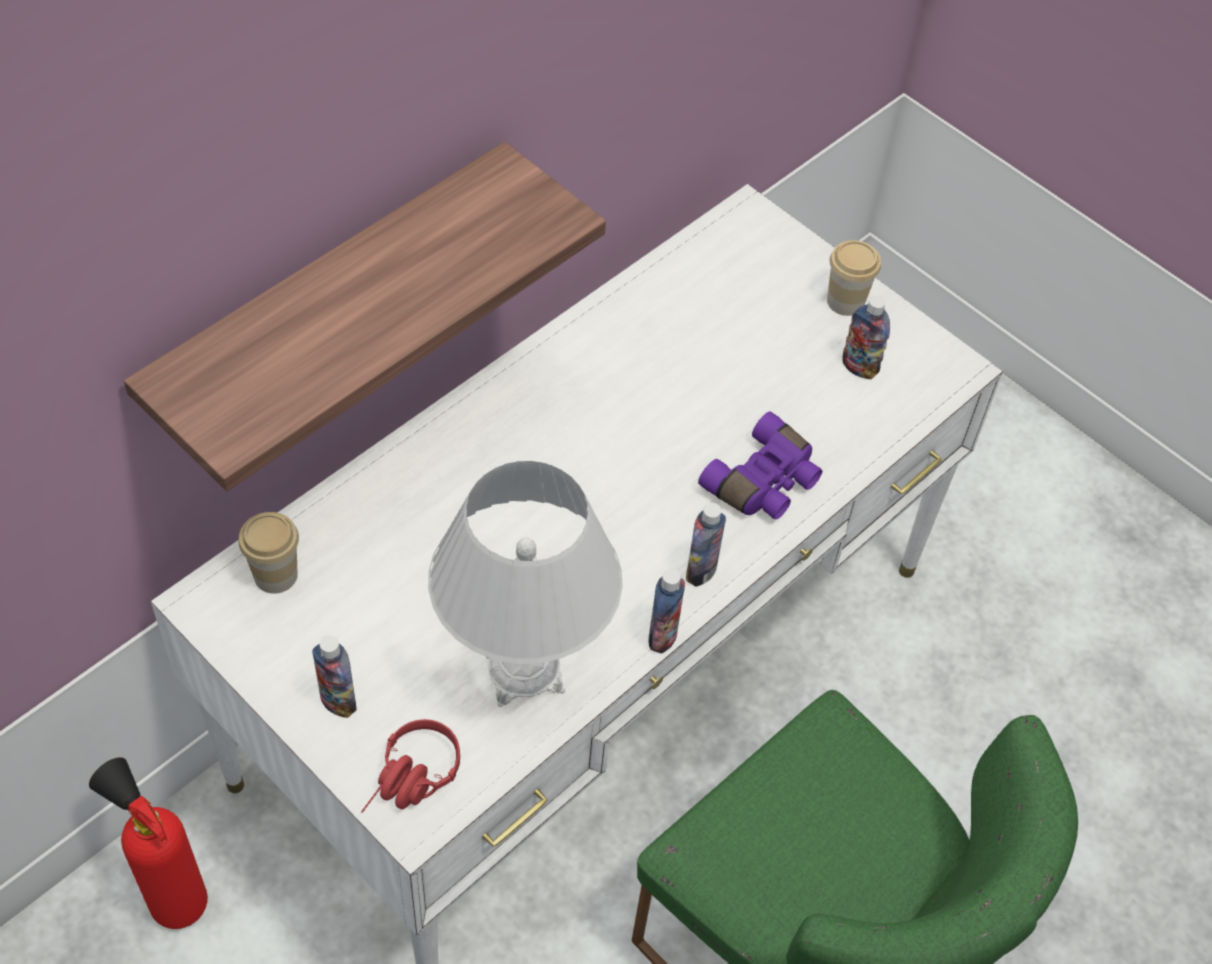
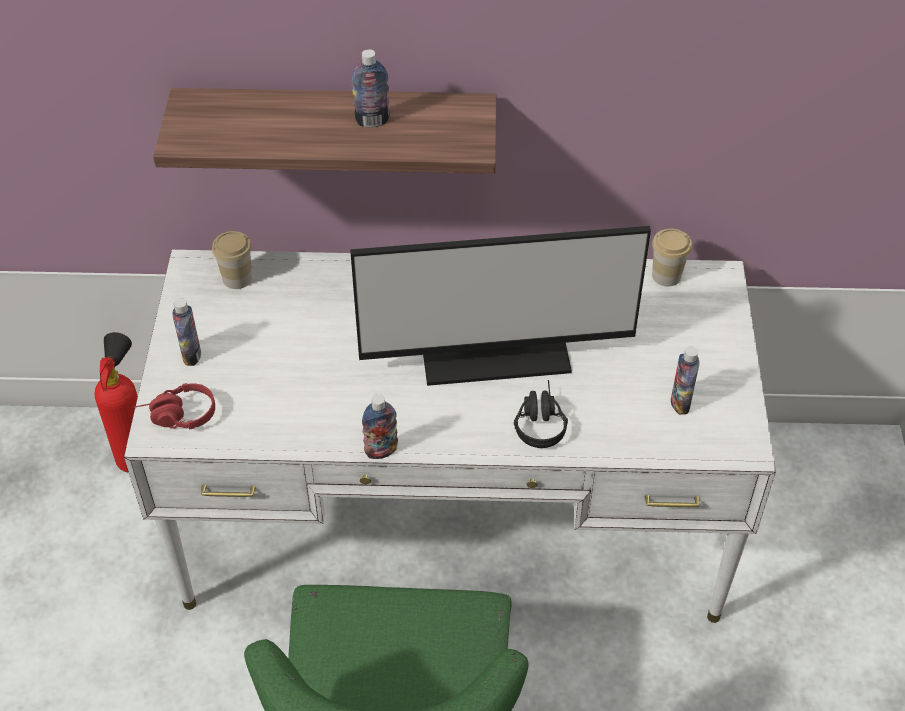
camera: 50 degrees right, 5 degrees down
(523, 670) = (291, 410): white table lamp -> none
(639, 444) = (494, 349): none -> monitor
(701, 571) = (444, 436): bottle -> bottle (372, 121)
(764, 483) = (539, 420): purple binoculars -> black headphones
(845, 301) = (720, 363): cup -> cup (666, 276)

